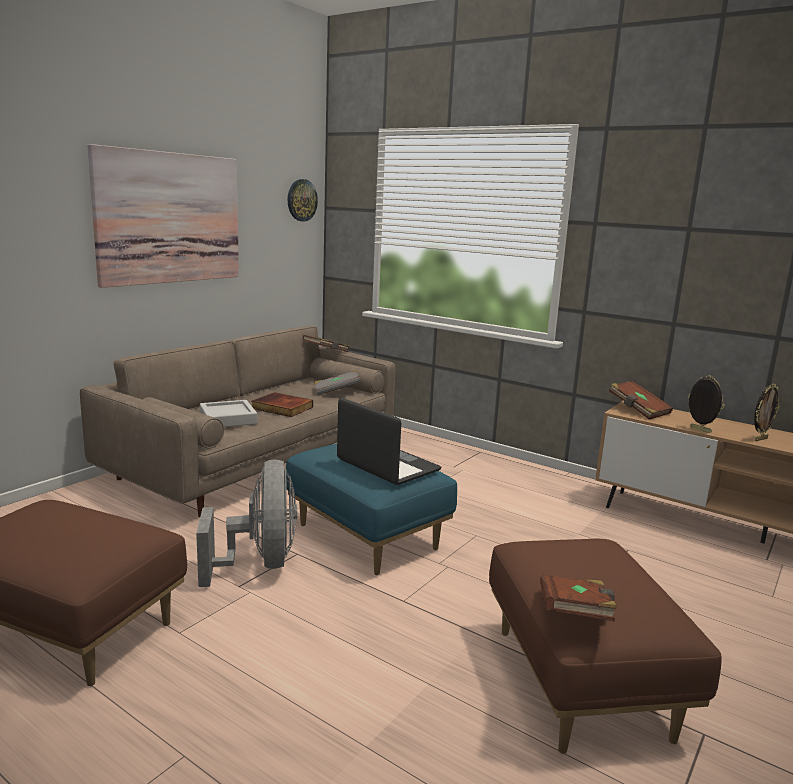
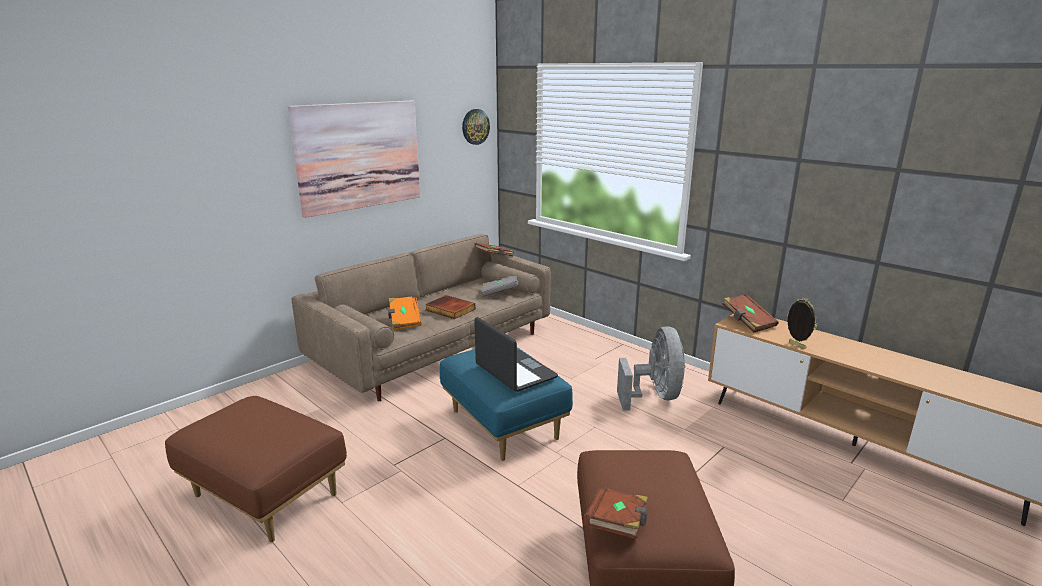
camera: 10 degrees right, 5 degrees up
(228, 419) = (404, 321): grey tray -> orange book
(260, 564) = (414, 445): grey fan -> grey fan (654, 396)
(760, 439) = (850, 356): picture frame -> none

